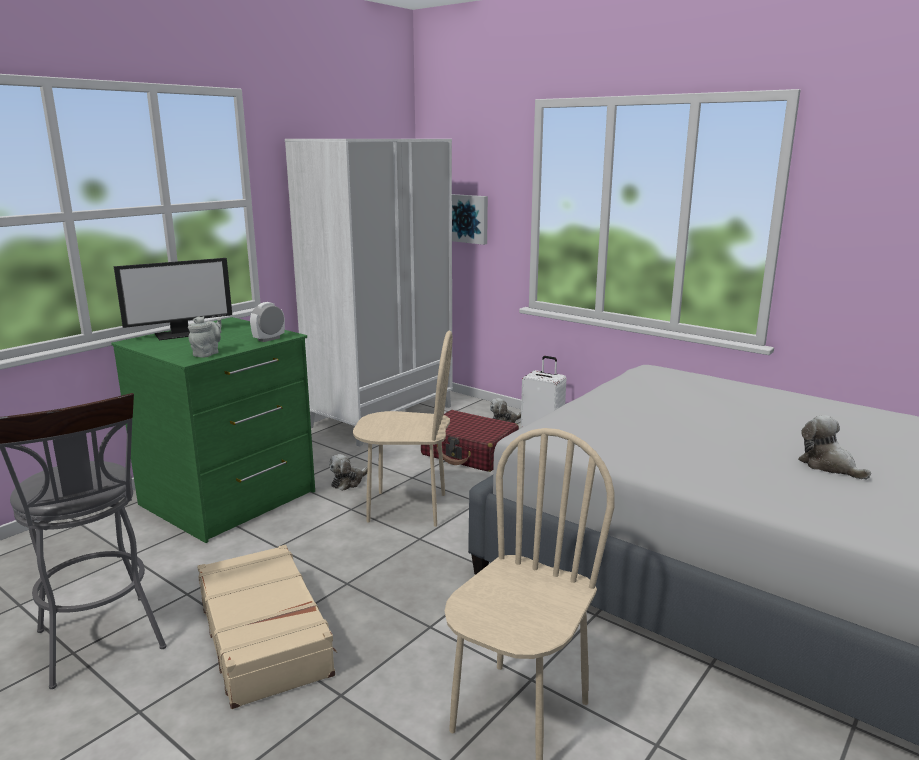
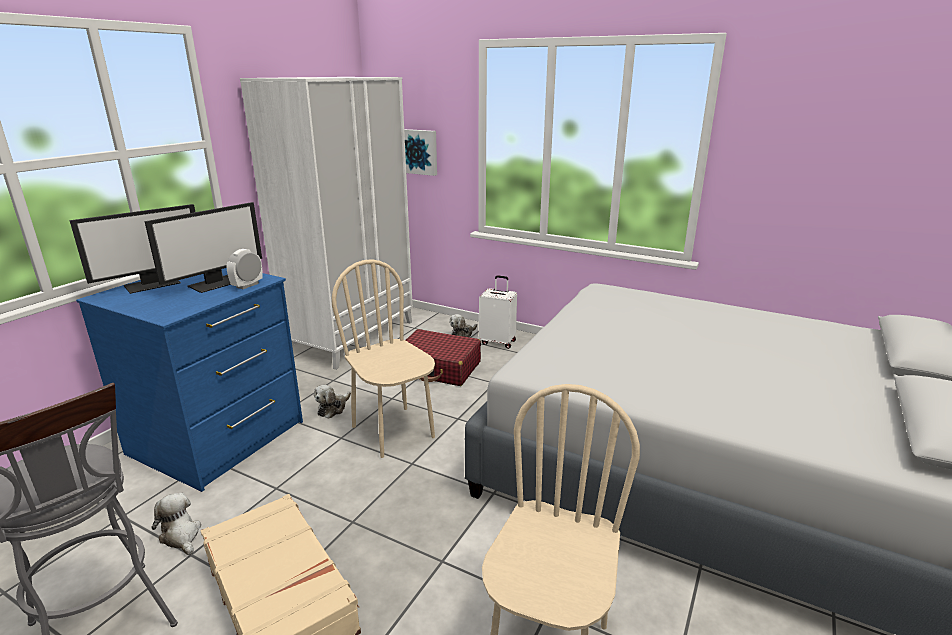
camera: 10 degrees left, 5 degrees up
(207, 354) = (186, 307): grey teapot -> none
(229, 499) = (219, 438): green dresser -> blue dresser
(240, 336) = (216, 283): none -> monitor
(407, 508) = (393, 431): beige chair -> beige chair turned 120 degrees counterclockwise
(829, 466) = (789, 381): plush toy -> plush toy (181, 536)

